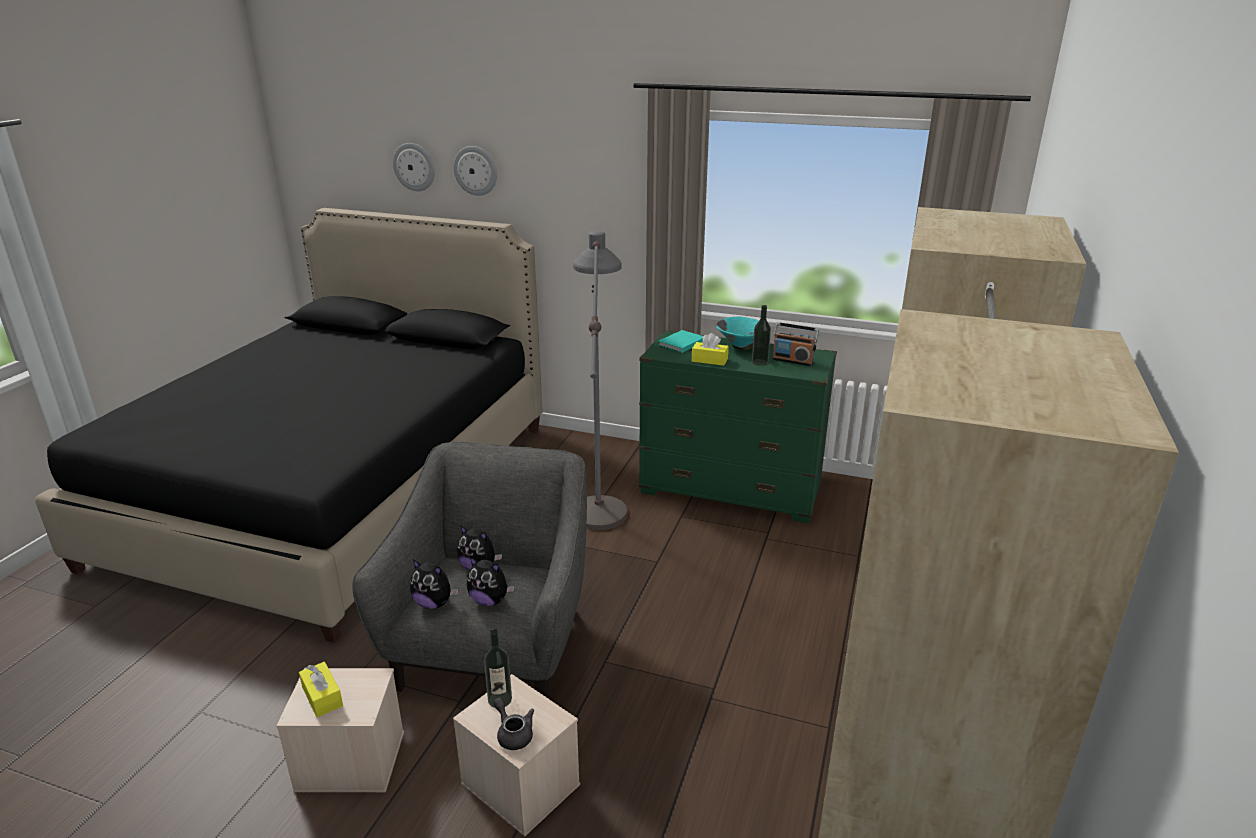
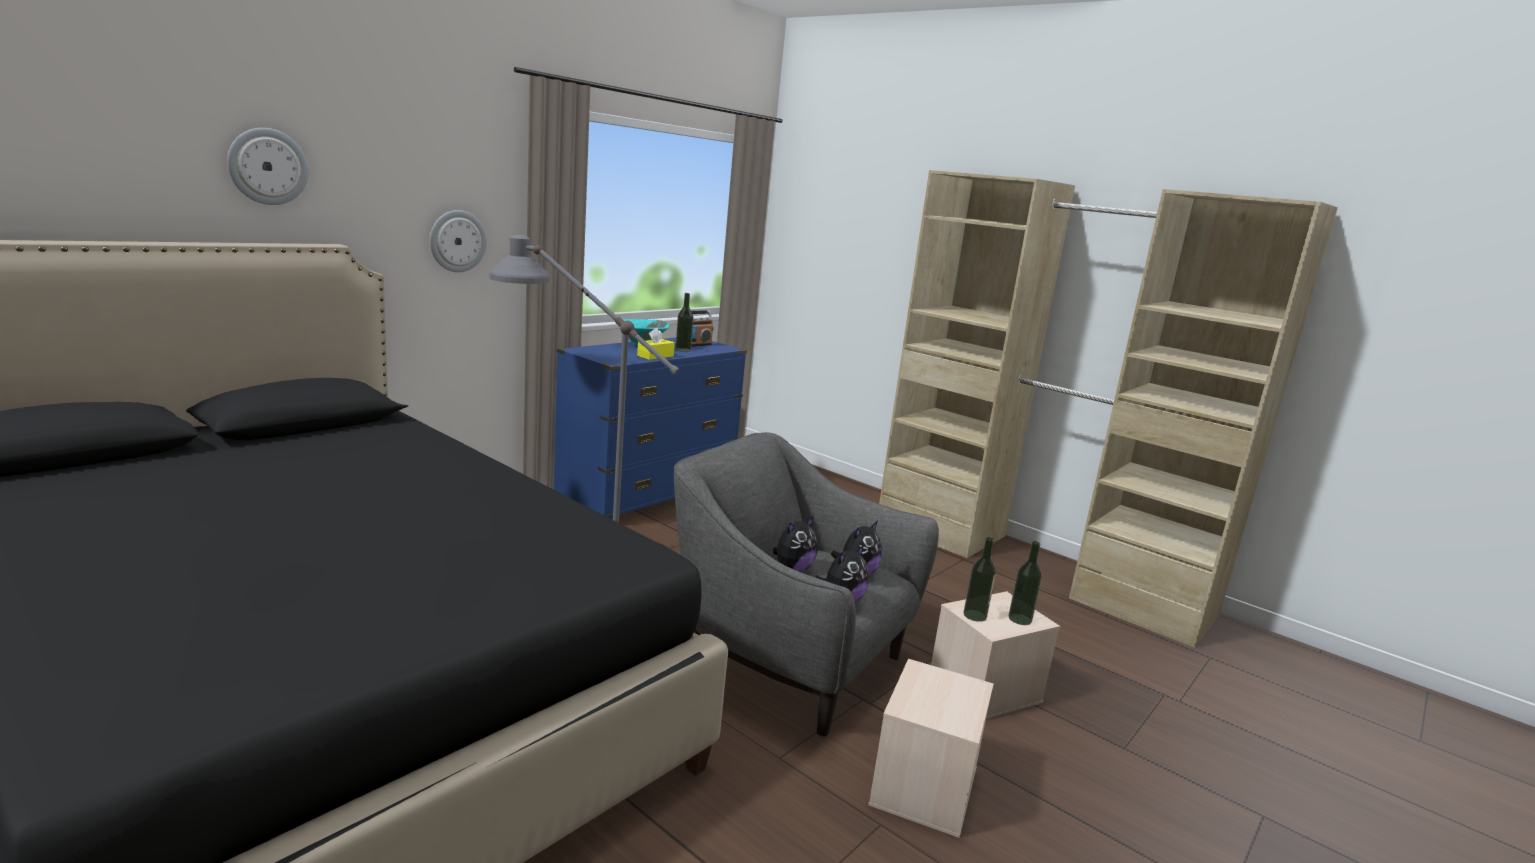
camera: 70 degrees left, 10 degrees down
(322, 696) = (940, 706): yellow tissue box -> none
(414, 167) = (137, 157): wall clock -> wall clock (457, 241)
(513, 734) = (1020, 619): grey teapot -> bottle
(680, 343) = (601, 352): turquoise book -> none
(730, 490) = (647, 495): green dresser -> blue dresser

